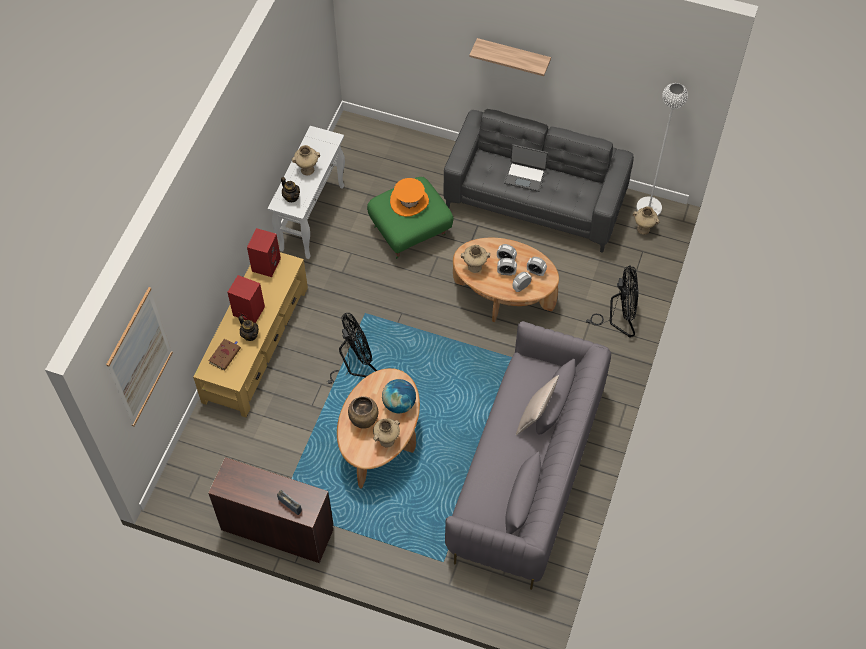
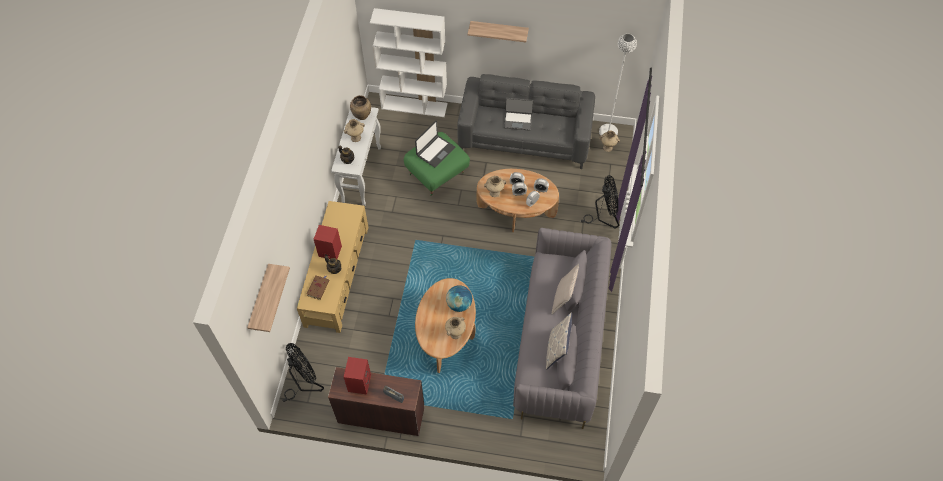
camera: 10 degrees left, 0 degrees up
(140, 358) = (260, 300): picture -> shelf
(266, 264) = (336, 213): red speaker -> red speaker (359, 382)
(353, 361) = (414, 277): black fan -> black fan (302, 378)
(364, 422) = (435, 322): brown vase -> brown vase (362, 116)
(399, 137) = (414, 106): none -> white bookcase
(409, 201) = (435, 151): orange hat -> laptop
(512, 482) = (556, 350): none -> pillow

